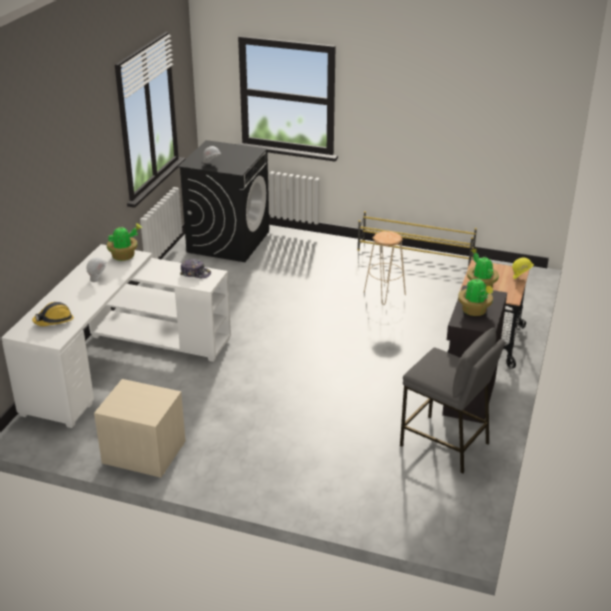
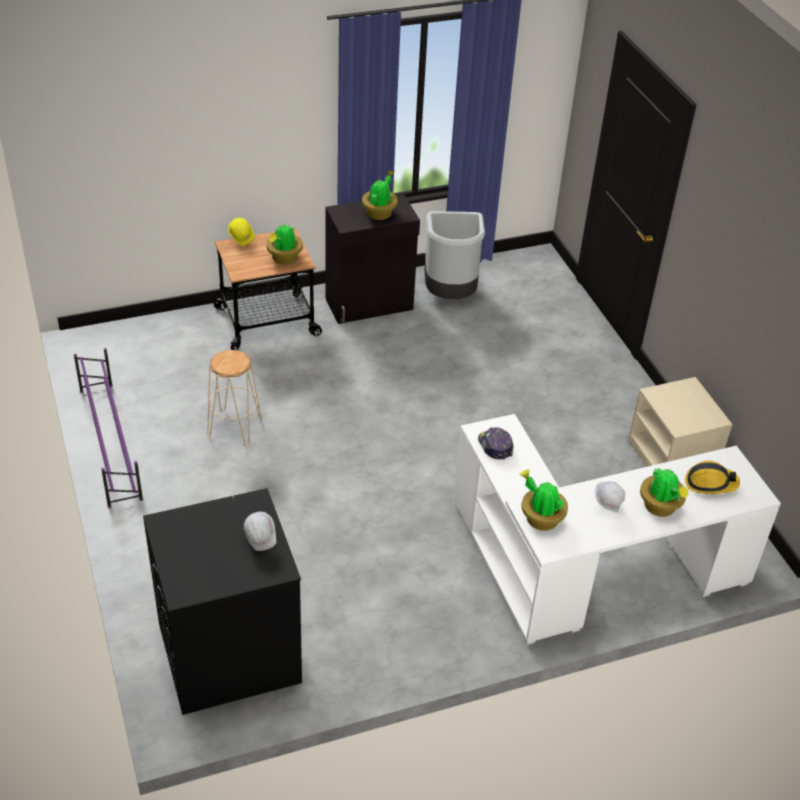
camera: 130 degrees left, 10 degrees up
(69, 295) = (660, 507): none -> potted plant
(415, 254) = (110, 442): yellow shoe rack -> purple shoe rack
(445, 444) = (450, 295): grey stool -> grey trash can

